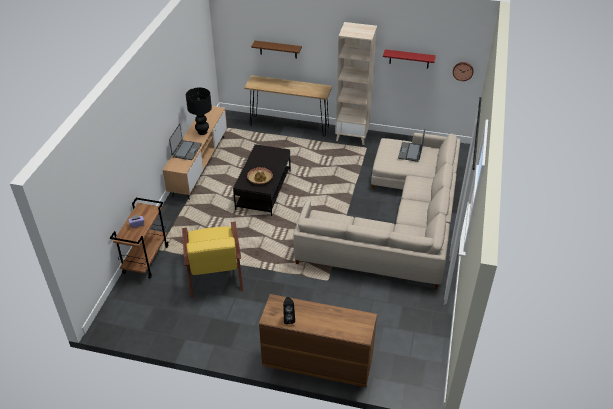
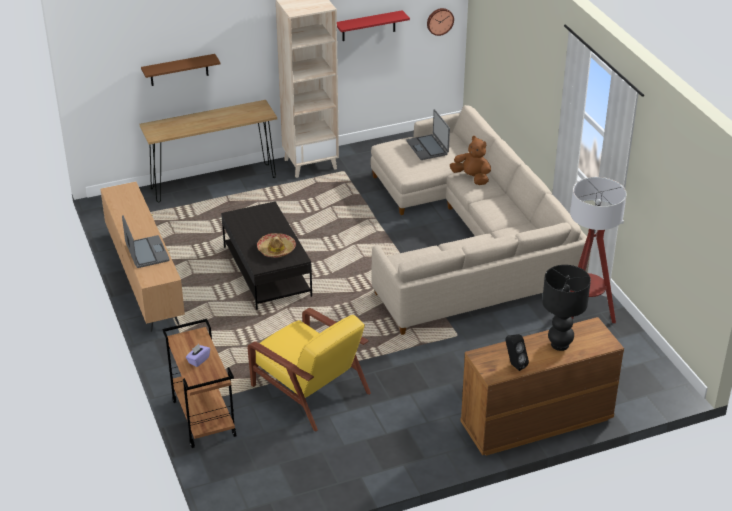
camera: 35 degrees left, 5 degrees down
(202, 132) = (141, 222): black table lamp -> black table lamp (560, 345)
(416, 309) = (583, 319): none -> floor lamp
(418, 182) = (472, 178): none -> brown plush toy

